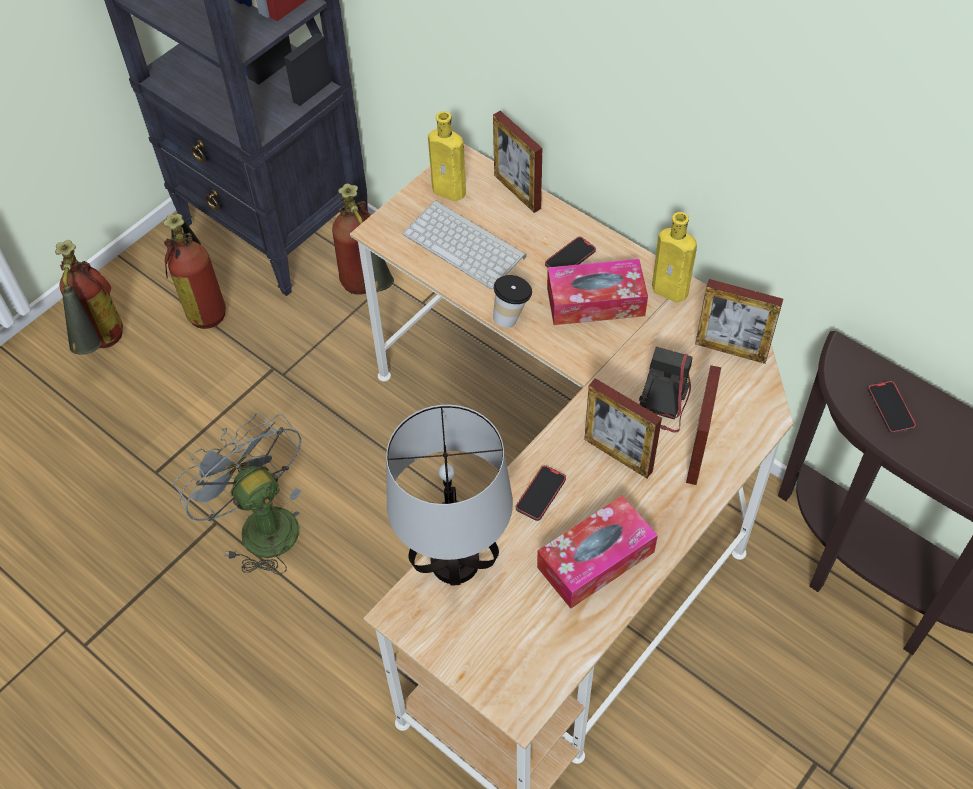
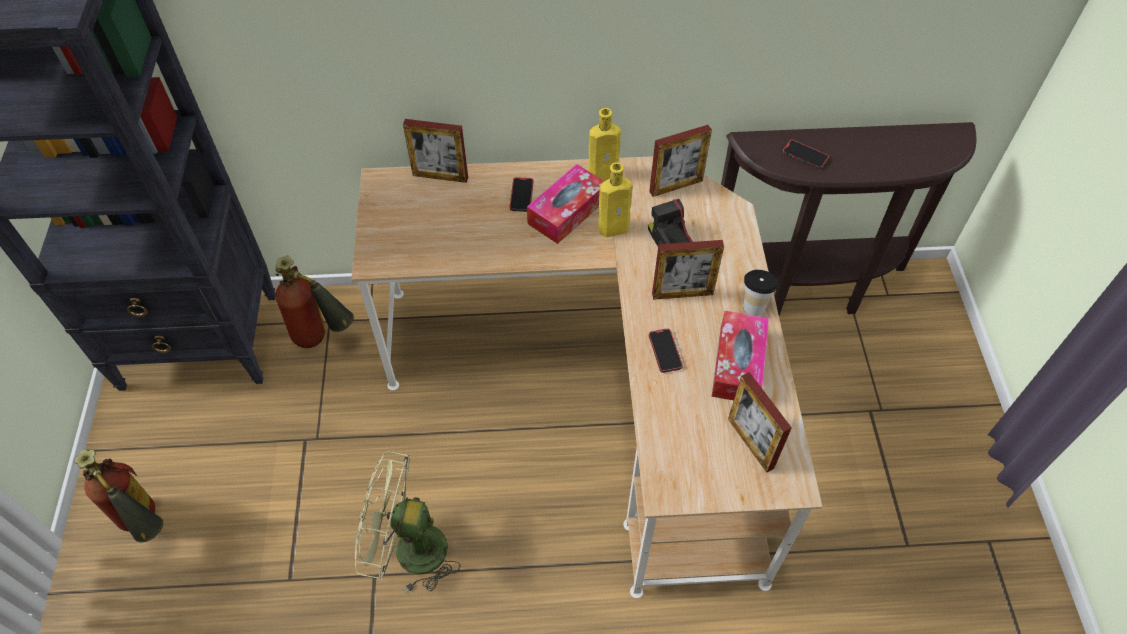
camera: 45 degrees left, 0 degrees up
(204, 303) = (200, 434): fire extinguisher -> none
(260, 524) = (408, 550): grey fan -> green fan
(451, 191) = (394, 204): yellow bottle -> yellow bottle (615, 228)
(456, 562) = (662, 433): table lamp -> none
(466, 245) = (444, 232): keyboard -> none
(512, 317) = (525, 257): cup -> cup (754, 304)
(697, 452) = (723, 258): picture frame -> picture frame (750, 443)

